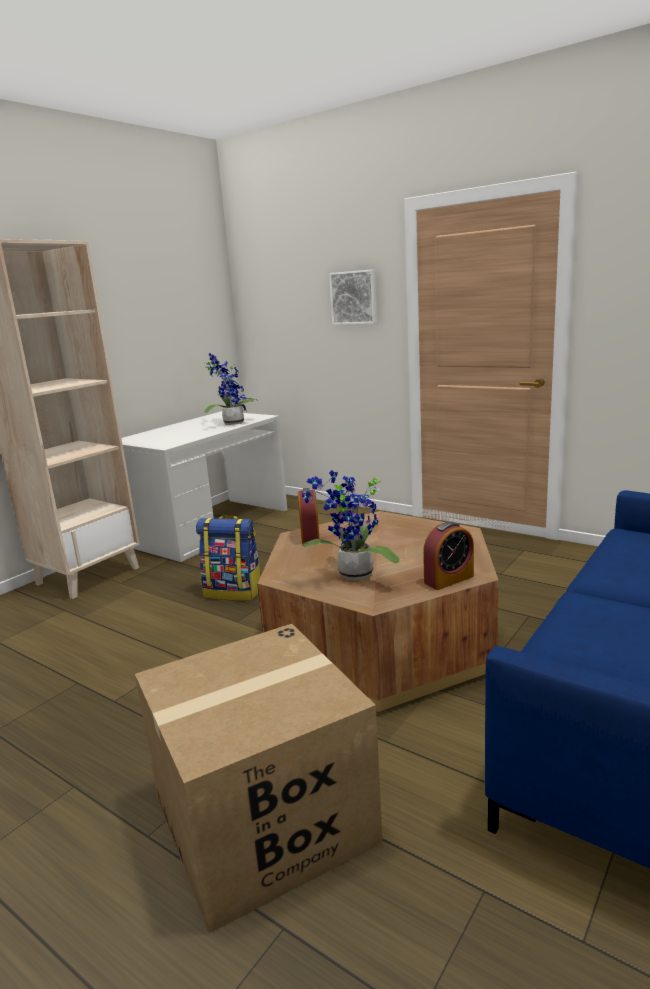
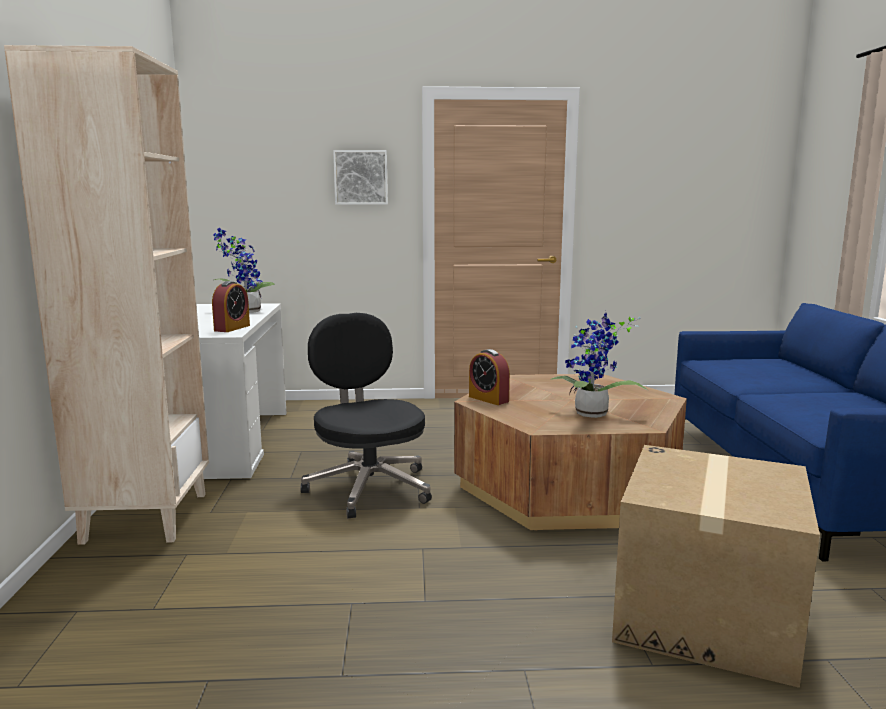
camera: 40 degrees left, 5 degrees down
(234, 592) = (368, 487): backpack -> black office chair
(448, 579) = (659, 404): alarm clock -> alarm clock (232, 328)

